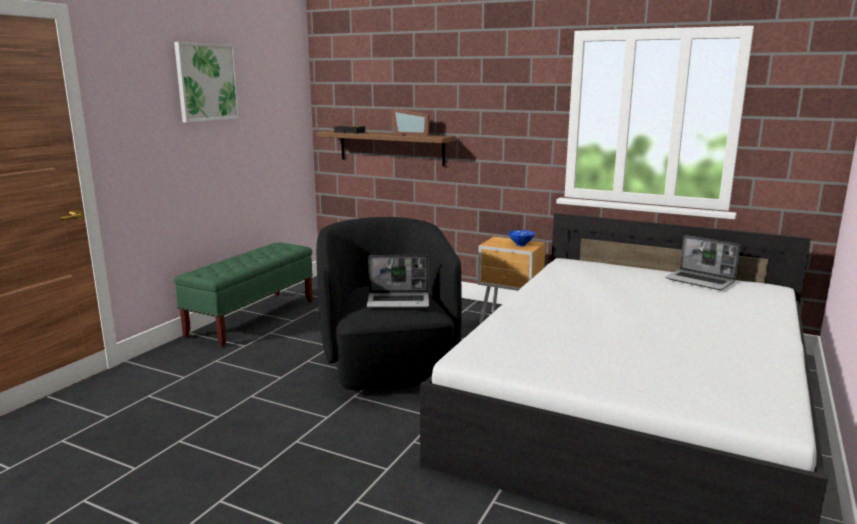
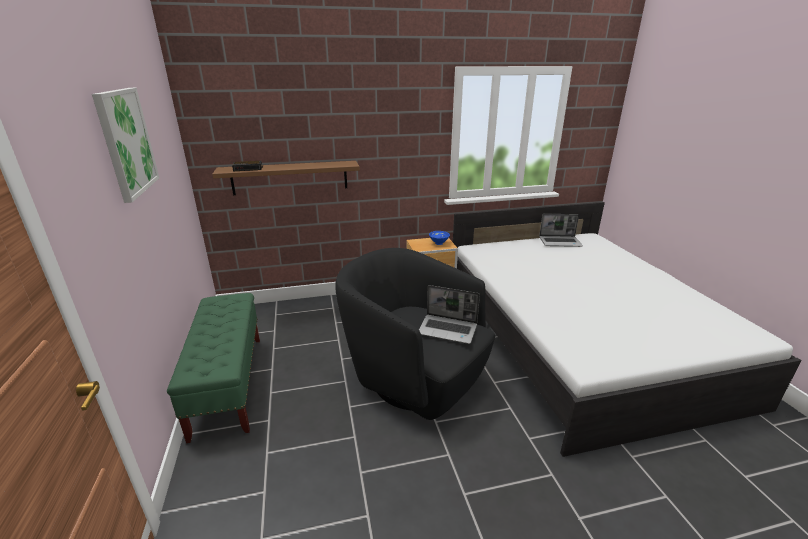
camera: 40 degrees left, 10 degrees up
(399, 301) = (448, 330): laptop -> laptop turned 60 degrees clockwise
(411, 134) = (316, 164): picture frame -> none

